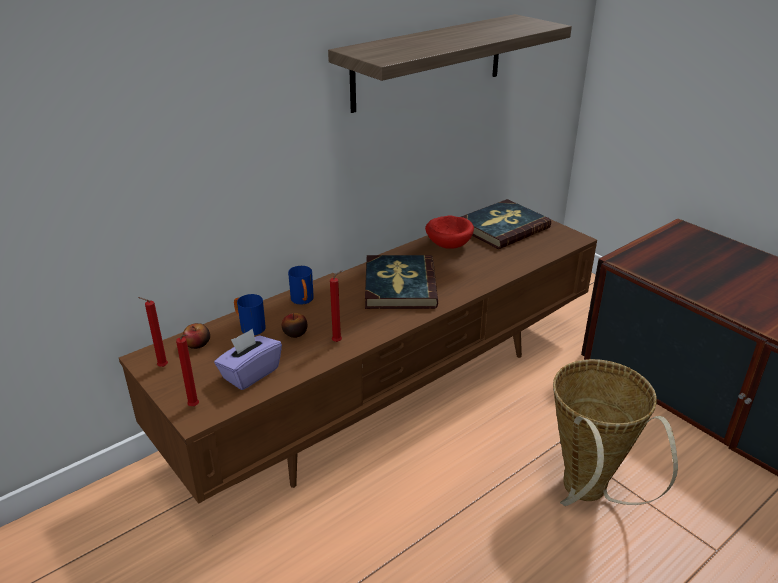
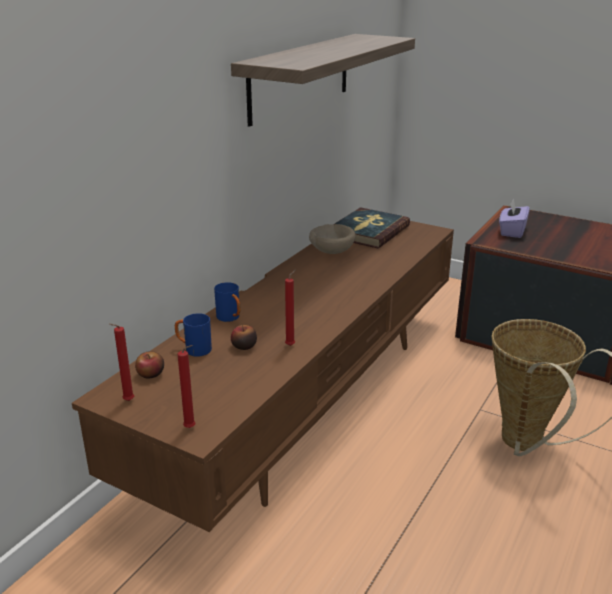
camera: 20 degrees left, 5 degrees down
(250, 373) = (226, 388): purple tissue box -> purple tissue box (512, 231)
(399, 286) = (312, 290): book -> none
(449, 244) = (332, 251): red bowl -> beige bowl

